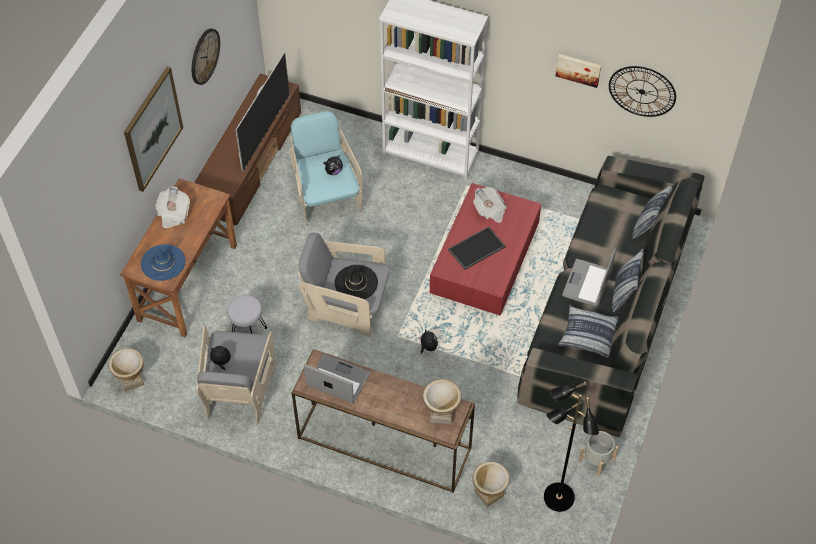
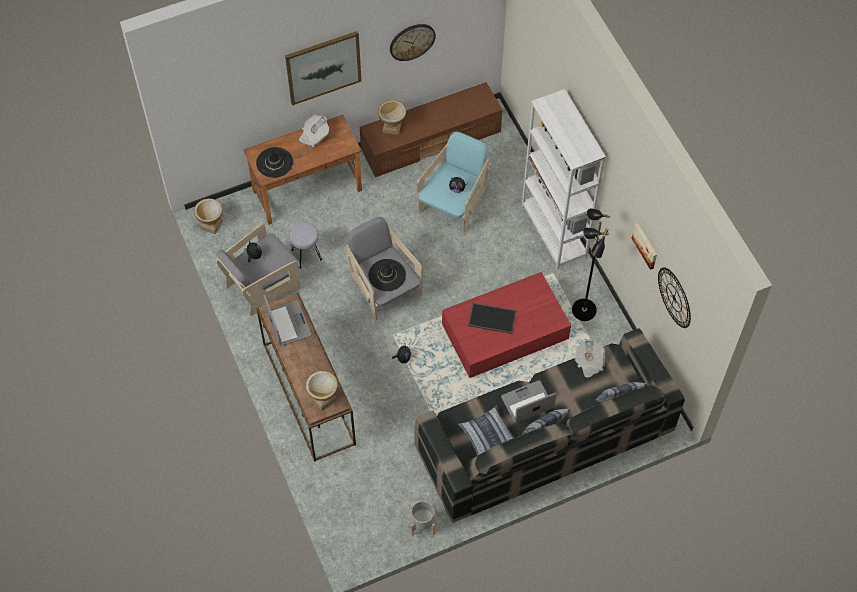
camera: 45 degrees right, 5 degrees up
(163, 263) = (274, 162): blue hat -> black hat
(265, 132) = (444, 126): television -> none
(489, 210) = (530, 300): newspaper -> newspaper (589, 362)
(489, 493) = (334, 481): vase -> vase (392, 127)
(558, 498) = (371, 524): black floor lamp -> black floor lamp (583, 310)

